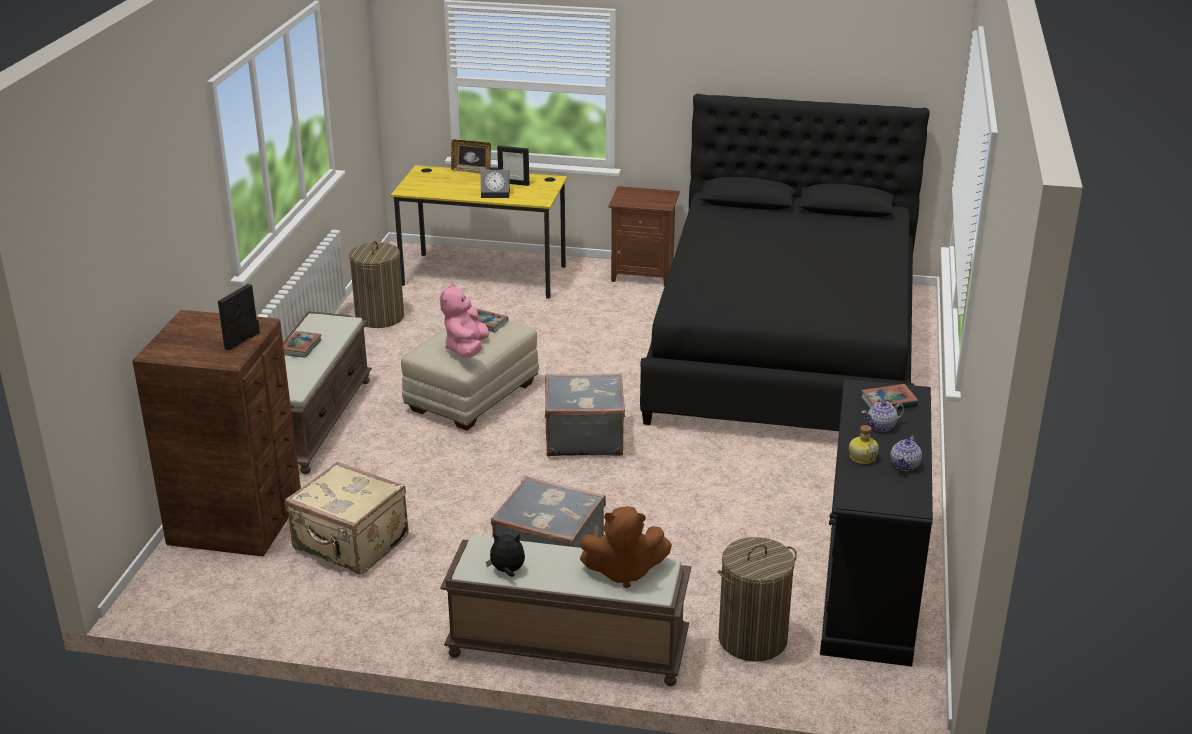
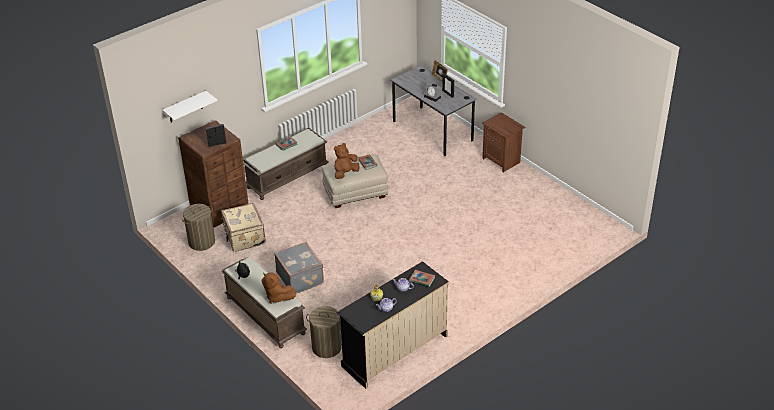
camera: 40 degrees right, 10 degrees up
(130, 281) = (185, 107): none -> white shelf
(379, 317) = (366, 135): laundry basket -> laundry basket (201, 242)
(466, 349) = (345, 173): pink plush toy -> brown plush toy
(484, 275) = (432, 131): yellow desk -> grey desk
(583, 438) = (373, 233): grey suitcase -> none
(785, 349) = (509, 230): black bed -> none

